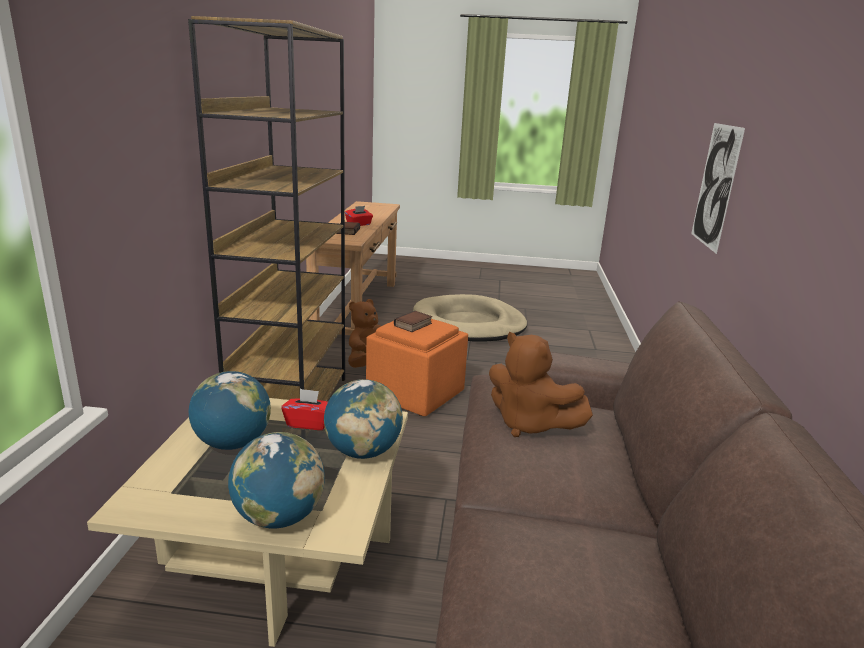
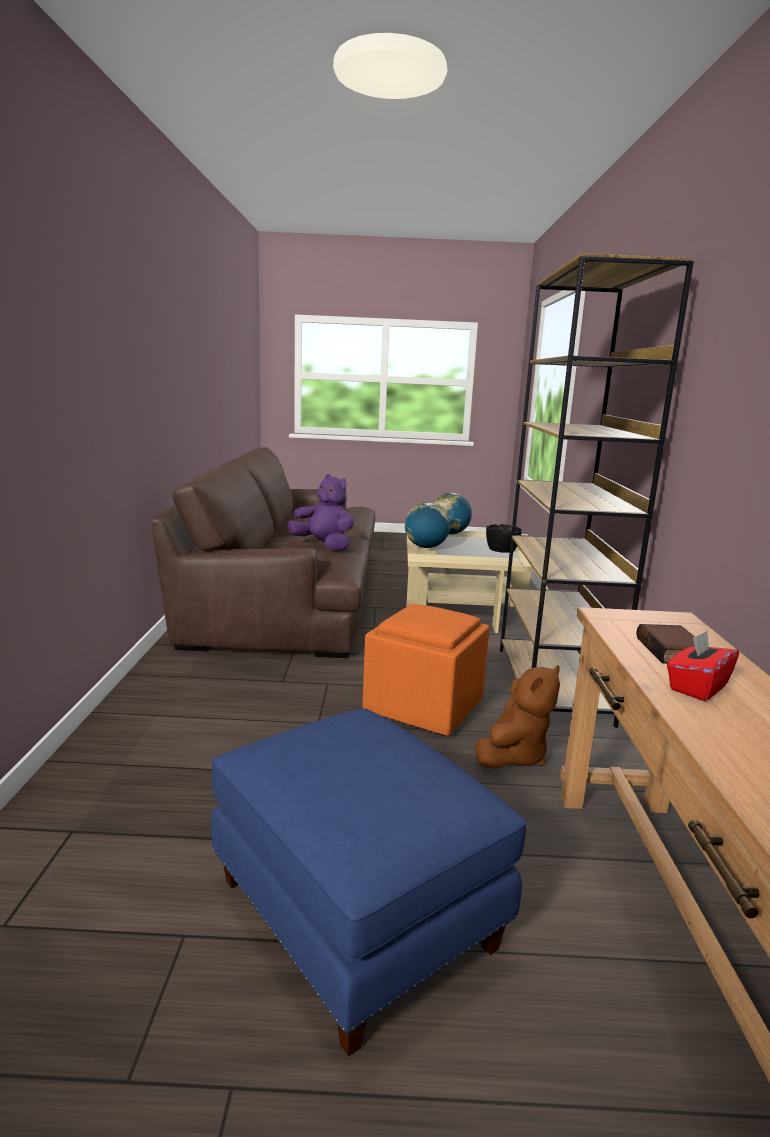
camera: 175 degrees right, 5 degrees down
(233, 443) = (502, 549): globe -> black bowl
(308, 423) = (469, 555): red tissue box -> none
(413, 325) = (436, 618): book -> none
(469, 324) = (352, 914): beige dog bed -> blue ottoman
(529, 424) = (324, 546): brown plush toy -> purple plush toy
(715, 186) = (82, 399): picture -> none

